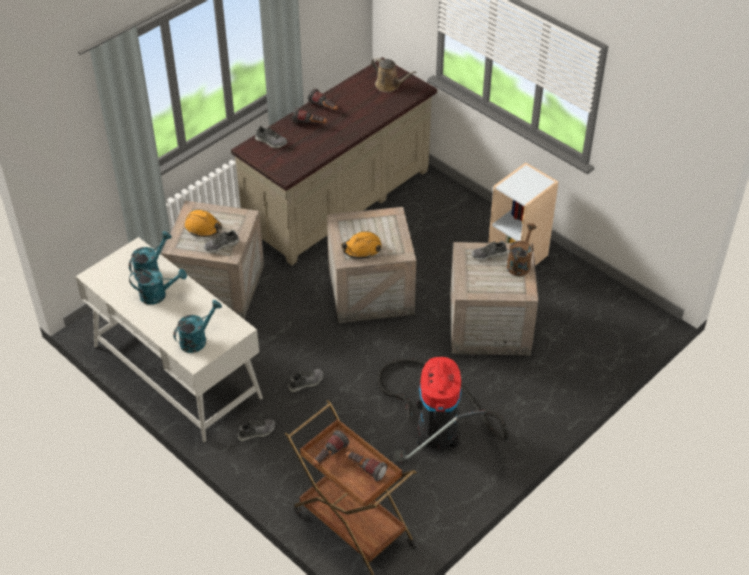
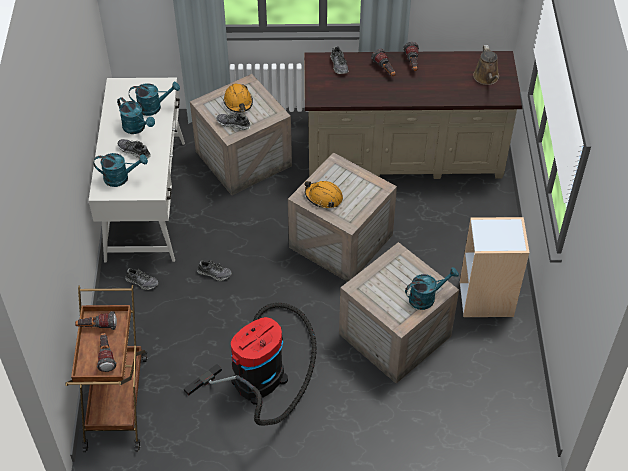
camera: 45 degrees right, 5 degrees up
(489, 255) = (411, 272): shoe -> shoe (134, 151)
(519, 263) = (426, 297): brown watering can -> turquoise watering can

